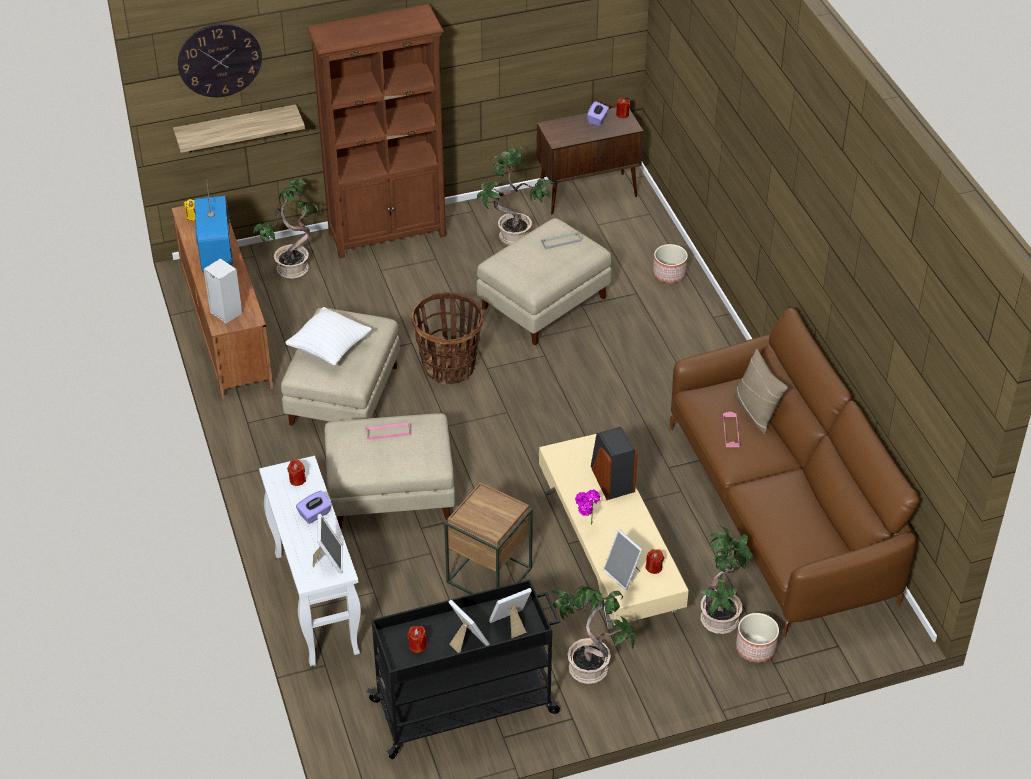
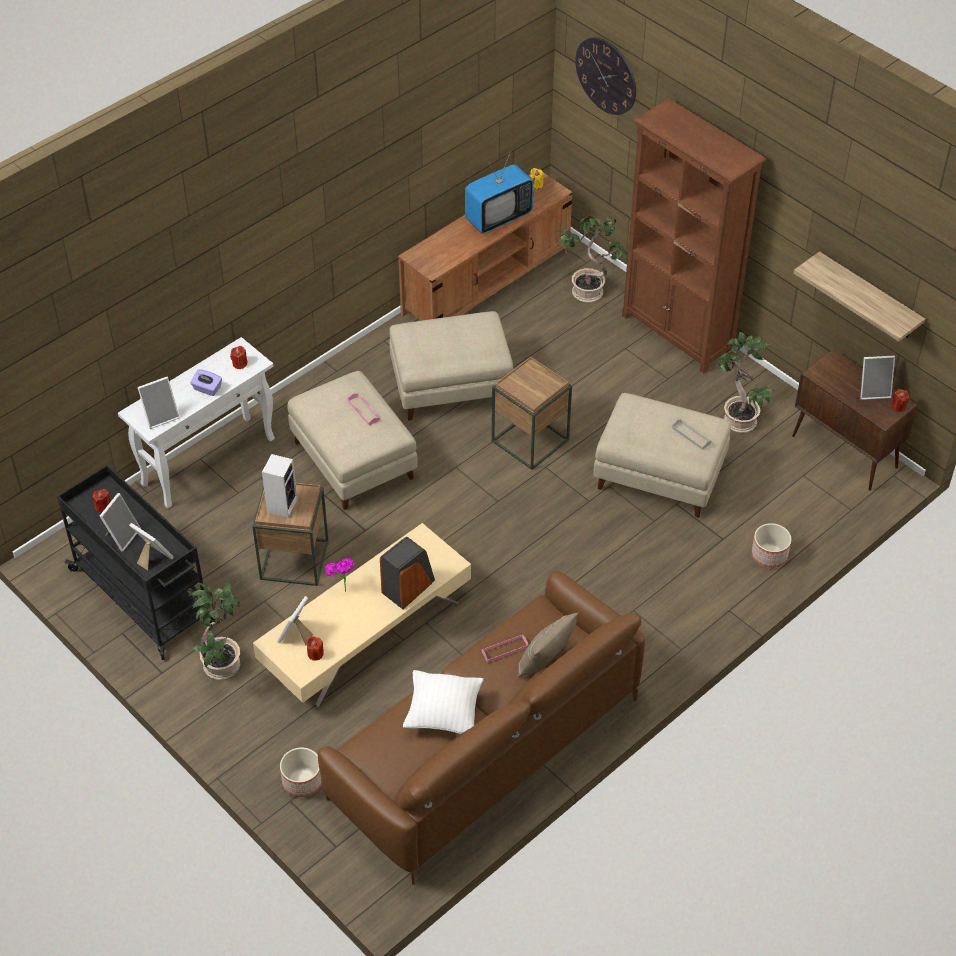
camera: 65 degrees right, 5 degrees up
(225, 312) = (430, 252): speaker -> speaker (282, 504)
(236, 129) = (607, 146): shelf -> shelf (868, 297)
(329, 349) = (443, 336): white pillow -> white pillow (443, 713)
(449, 367) = (530, 440): basket -> brown side table
(597, 120) = (873, 391): purple tissue box -> picture frame
(721, 620) = (323, 744): potted plant -> none

